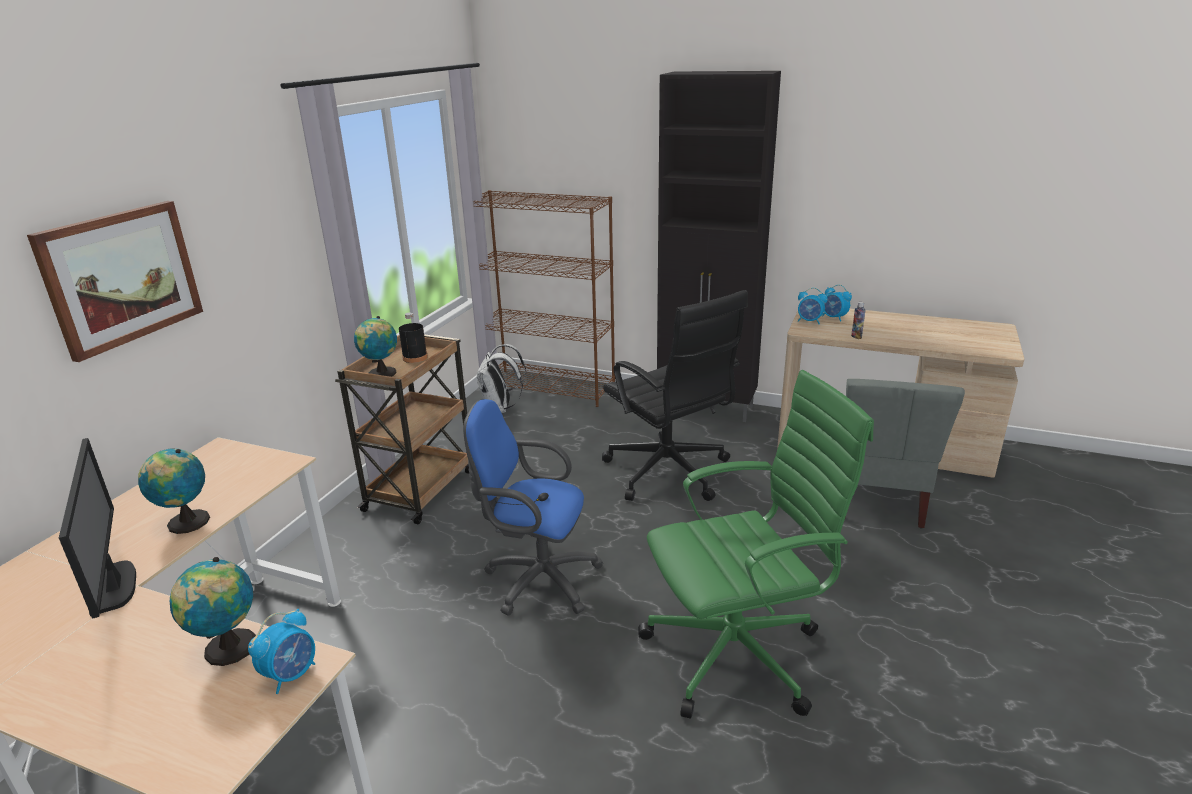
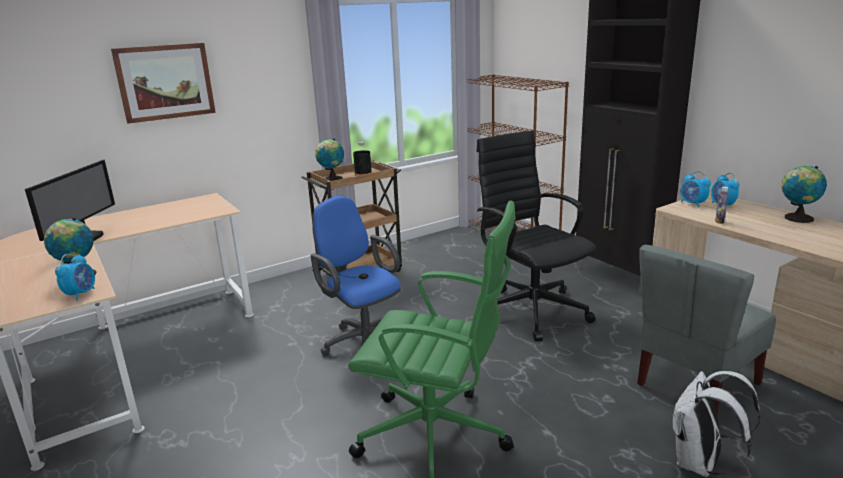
camera: 35 degrees right, 5 degrees down
(185, 523) = (146, 224): globe -> globe (796, 218)
(291, 674) = (81, 294): alarm clock -> alarm clock turned 60 degrees counterclockwise
(500, 409) = (461, 240): white backpack -> white backpack (700, 464)
(669, 473) = (531, 310): black office chair -> black office chair turned 150 degrees clockwise

